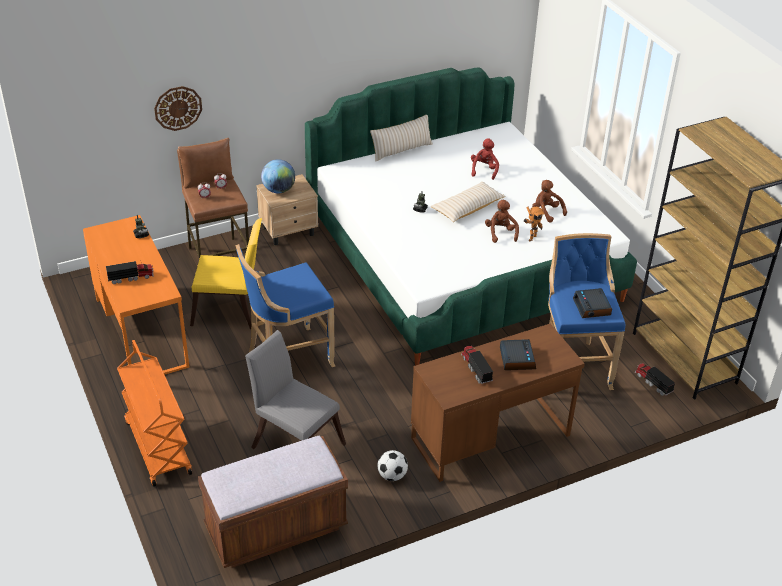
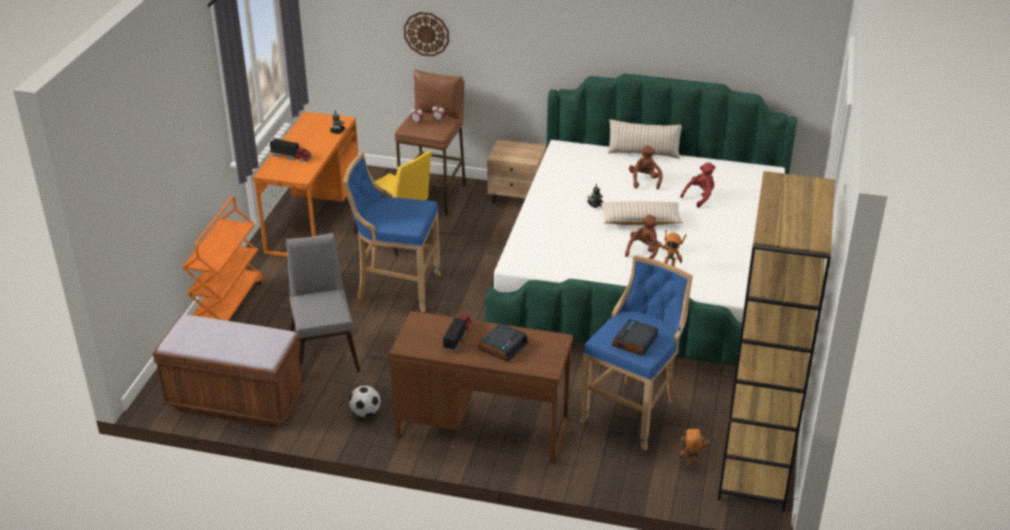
camera: 40 degrees right, 5 degrees down
(279, 190) = (510, 149): globe -> none
(546, 212) = (713, 254): brown plush toy -> brown plush toy (644, 181)
(653, 382) = (693, 465): toy truck -> toy robot

